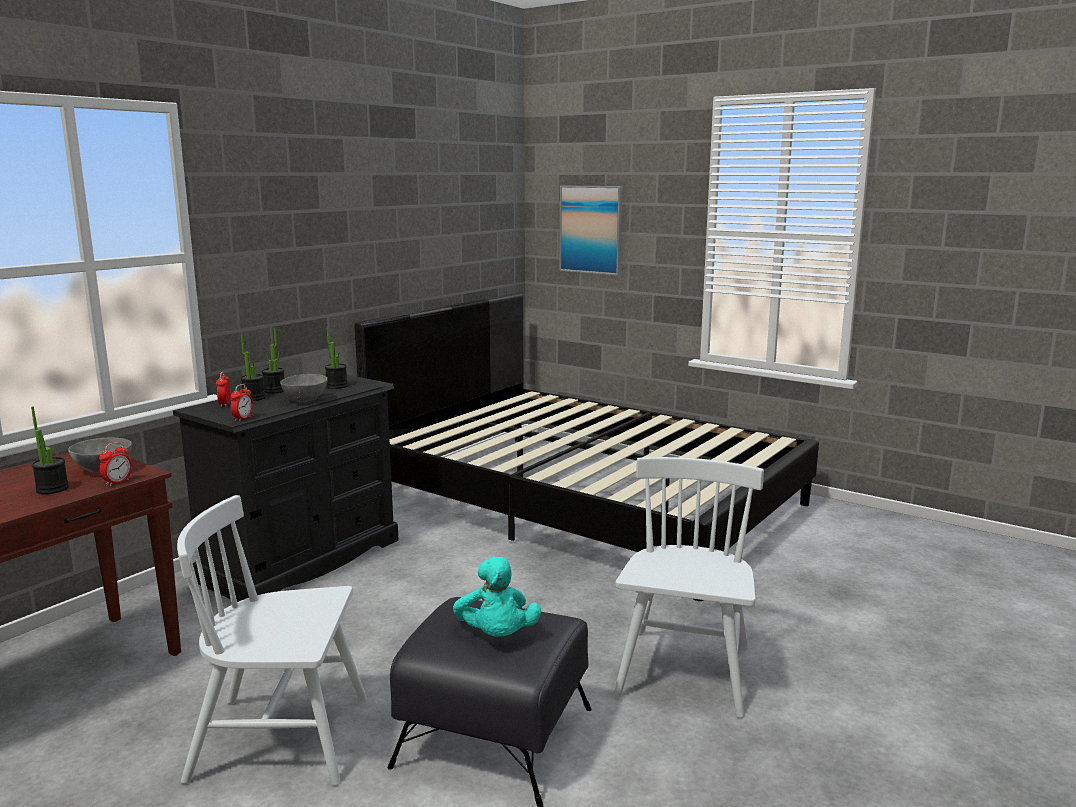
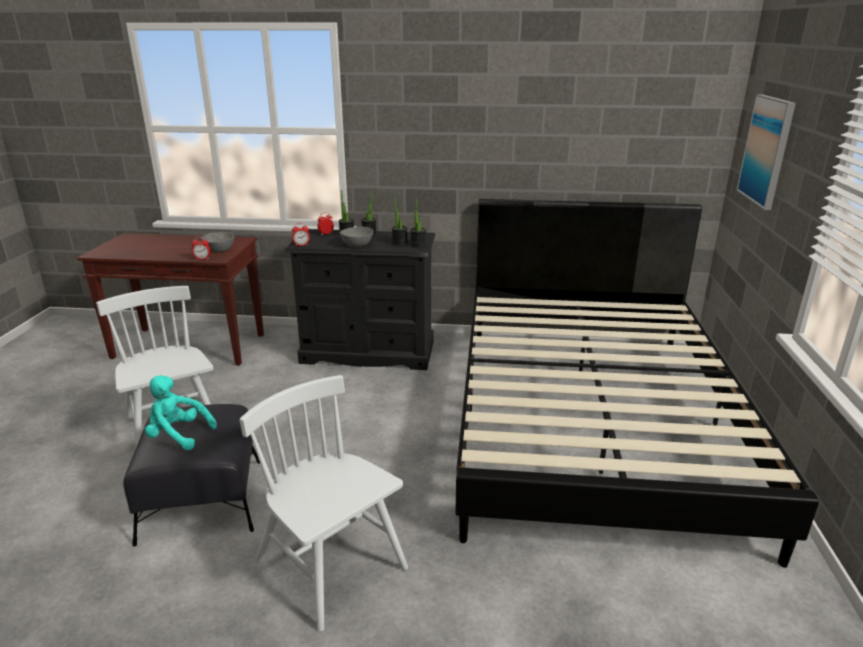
camera: 60 degrees right, 10 degrees up
(52, 489) = (185, 252): potted plant -> potted plant (418, 245)
(497, 636) = (178, 435): turquoise plush toy -> turquoise plush toy turned 60 degrees clockwise
(685, 671) = (331, 565): white chair -> white chair turned 120 degrees counterclockwise

